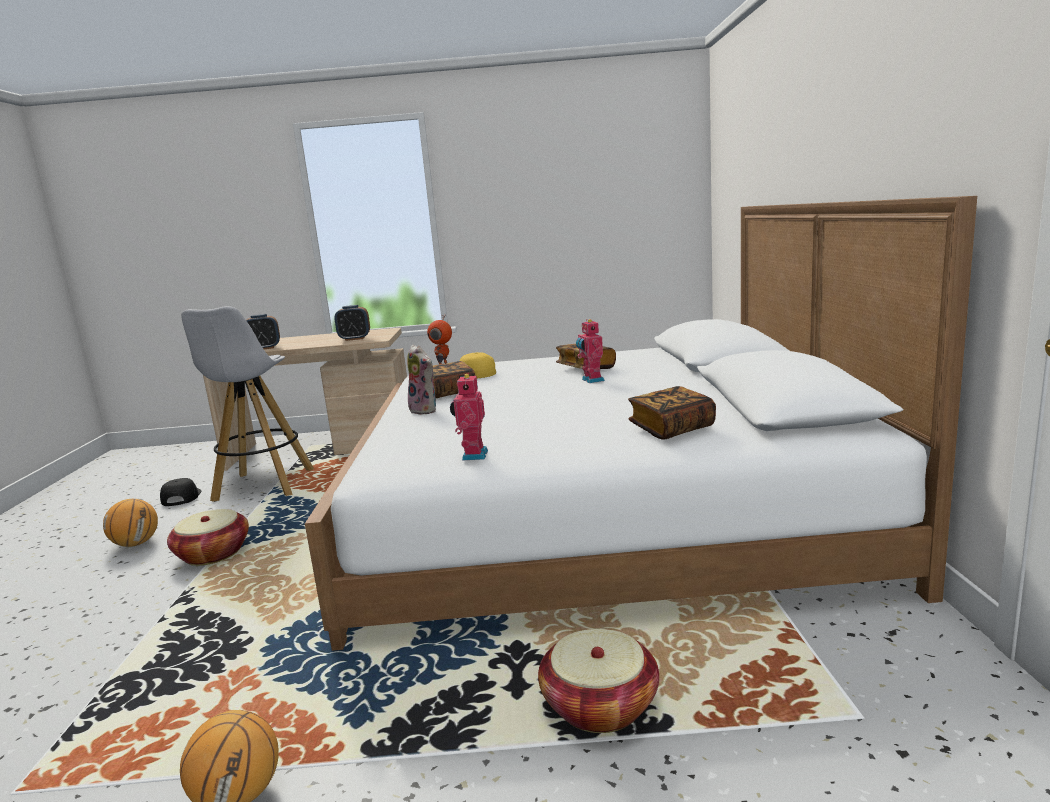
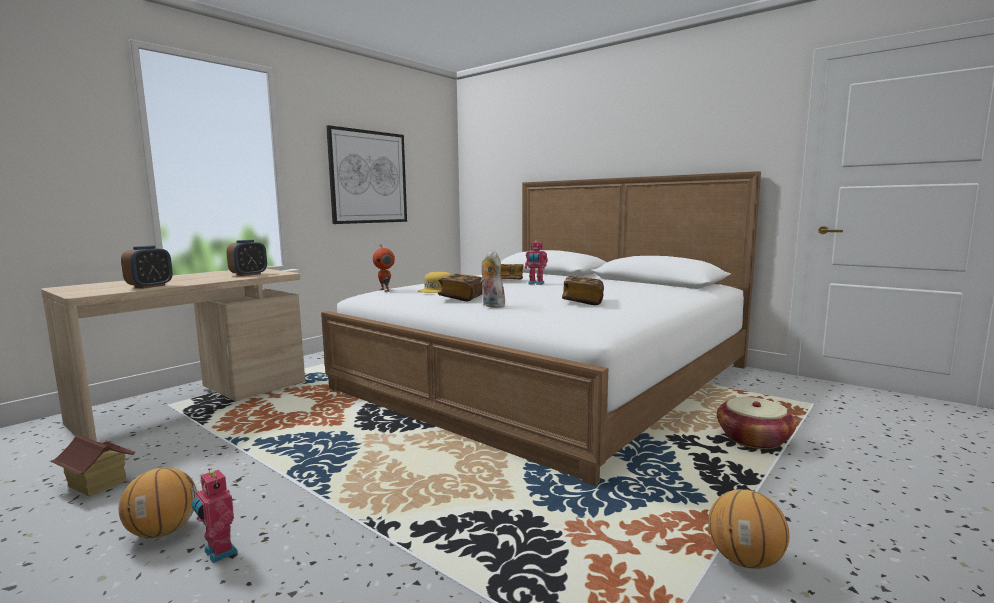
camera: 50 degrees left, 5 degrees down
(180, 497) = (97, 484): black cap -> toy house
(213, 554) = (309, 495): basket -> none
(264, 486) = (205, 442): white stool -> none
(426, 410) = (491, 305): plush toy -> plush toy turned 120 degrees counterclockwise
(472, 455) = (623, 313): toy robot -> toy robot (218, 552)
(550, 215) = (368, 177): none -> picture
(671, 428) = (664, 292): book -> book (583, 301)

